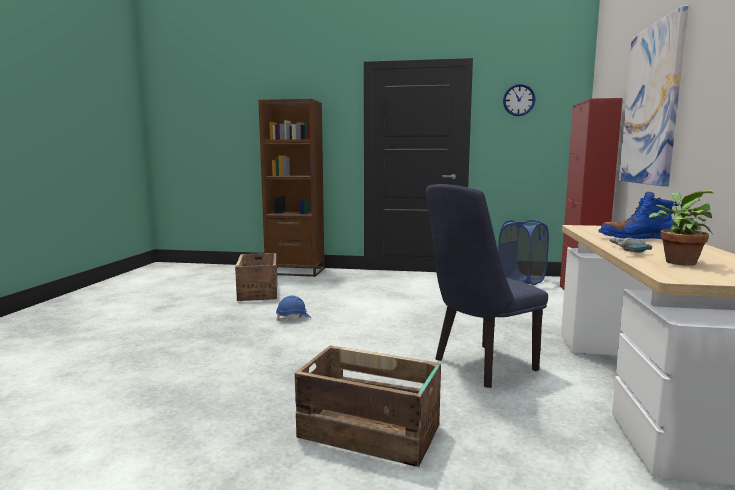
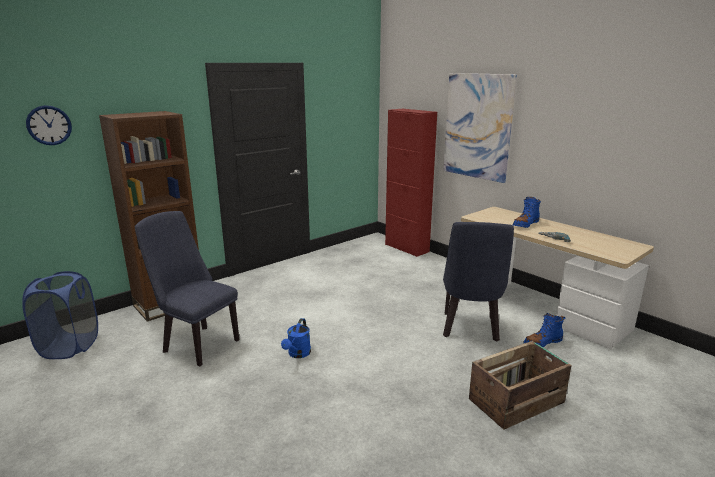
camera: 50 degrees left, 10 degrees up
(259, 291) = (197, 343): crate -> blue chair
(293, 318) = (298, 354): blue hard hat -> blue watering can
(519, 100) = (337, 100): wall clock -> wall clock (49, 125)
(521, 281) = (357, 247): blue laundry basket -> blue laundry basket (70, 346)
(547, 417) = (542, 343): none -> blue boot
(677, 262) = (588, 243): potted plant -> none

